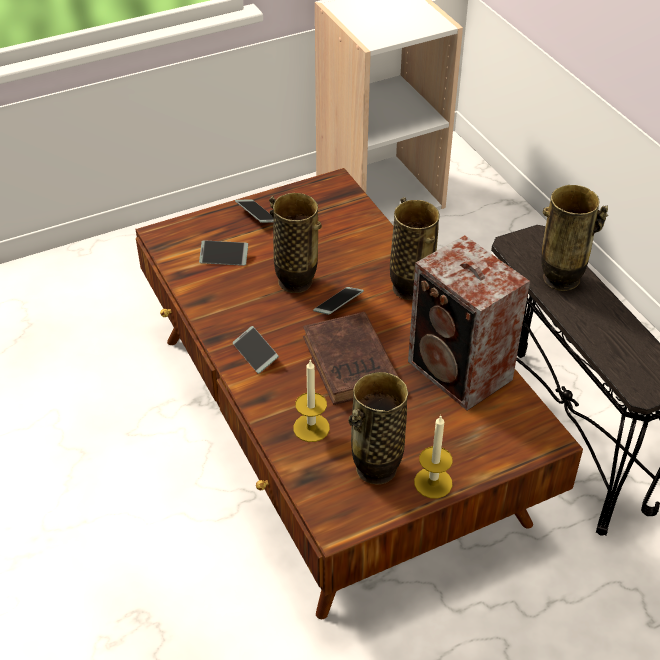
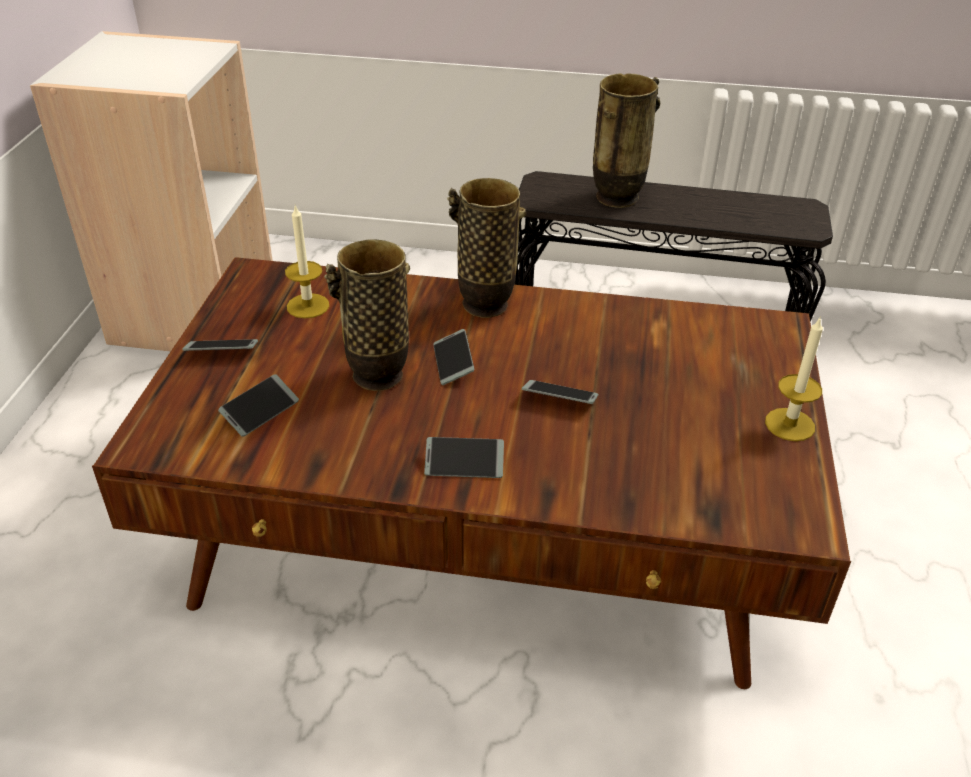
camera: 55 degrees left, 5 degrees down
(311, 428) = (633, 475): candle -> candle (308, 306)
(351, 364) = (559, 398): brown book -> phone
(375, 469) = (739, 455): vase -> none
(461, 373) = (645, 332): speaker -> none

